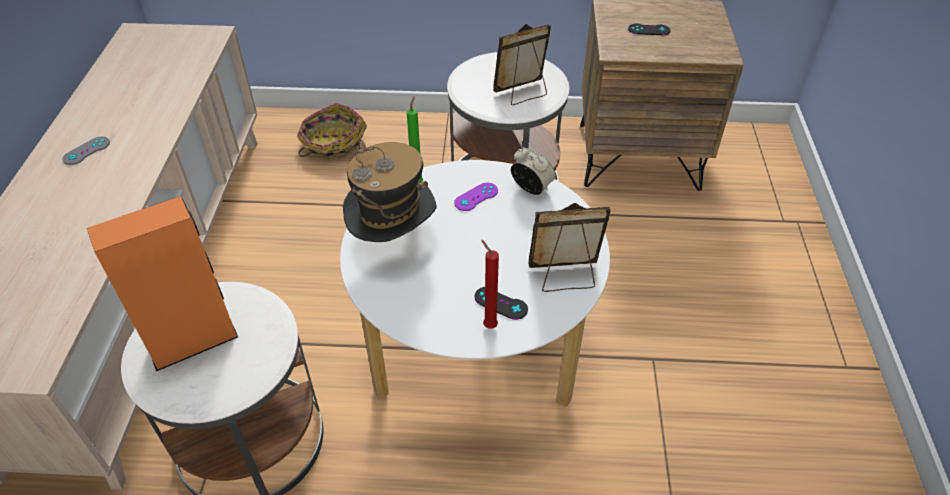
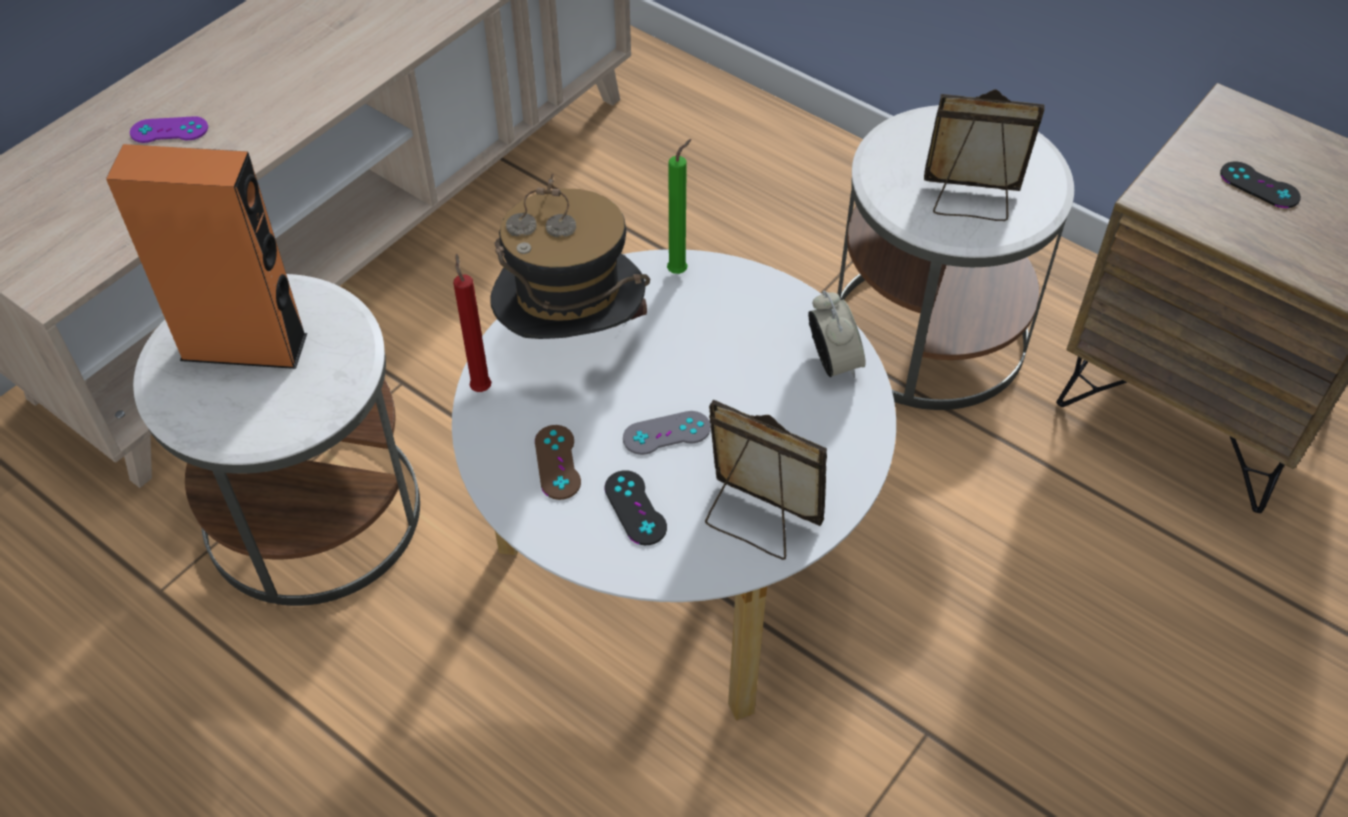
camera: 35 degrees right, 5 degrees up
(86, 151) = (306, 26): grey game controller -> grey game controller (666, 433)
(332, 143) = (723, 145): basket -> none
(440, 303) = (557, 462): none -> brown game controller
(476, 197) = (741, 334): purple game controller -> purple game controller (169, 130)
(488, 325) = (592, 528): red candle -> red candle (481, 386)

